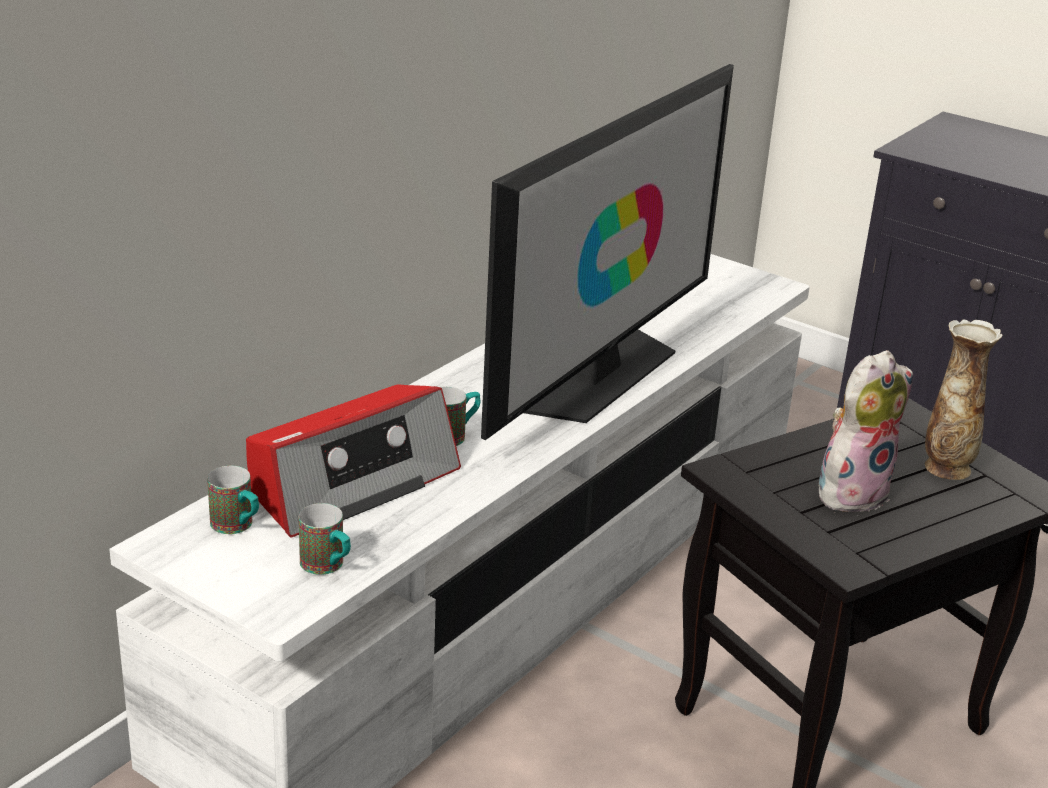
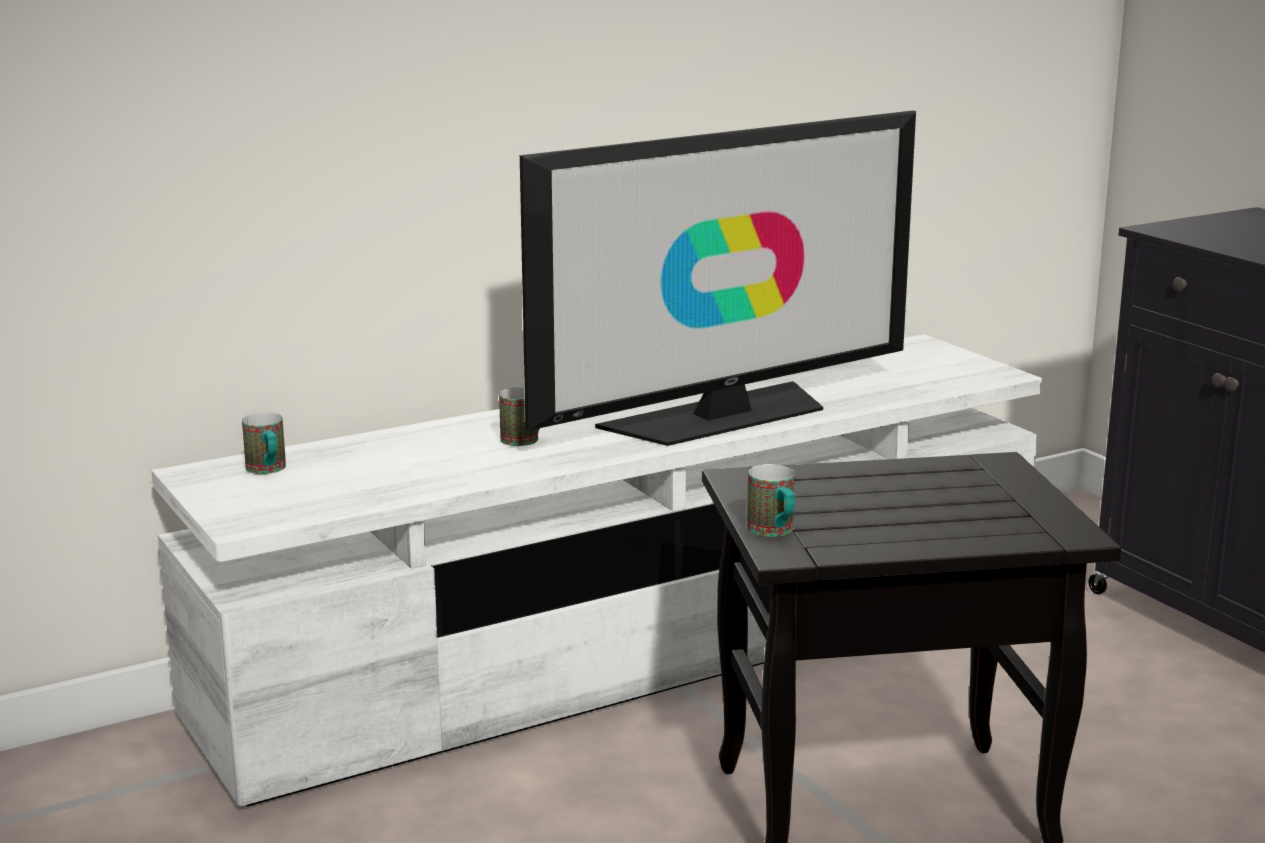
camera: 25 degrees right, 10 degrees down
(328, 567) = (313, 504): mug -> mug (774, 532)
(351, 482) = (398, 457): radio -> none
(851, 491) = (858, 507): plush toy -> none
(946, 467) = (990, 504): vase -> none

